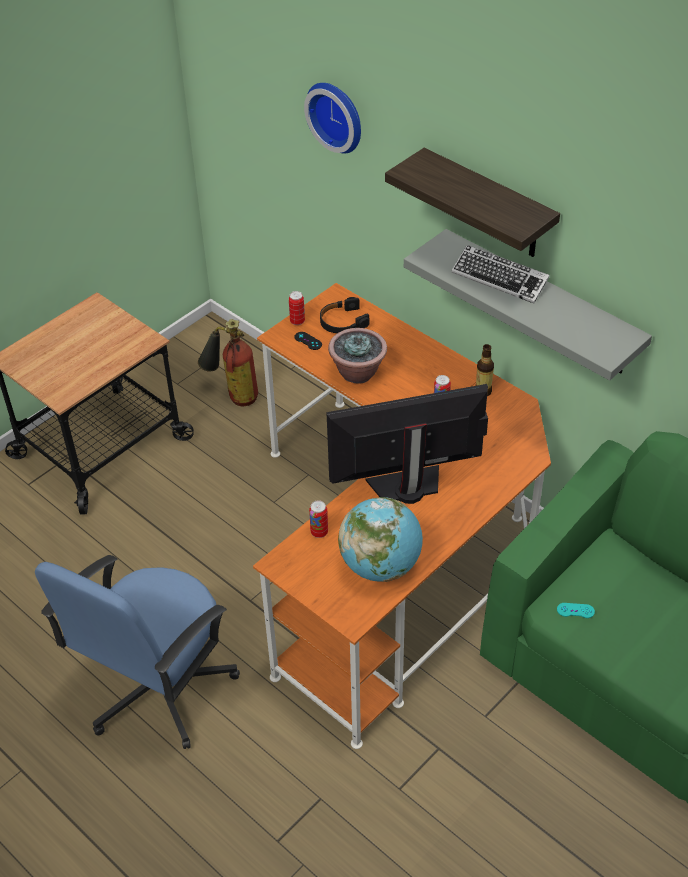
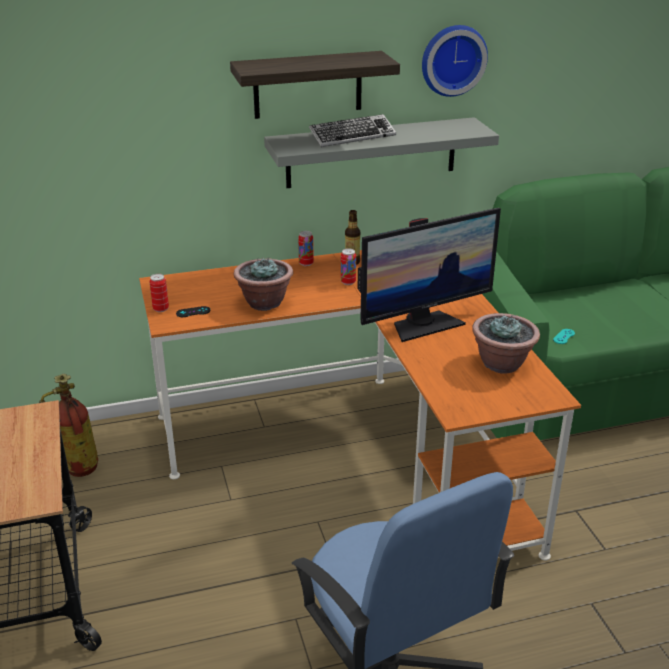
camera: 60 degrees left, 15 degrees down
(319, 532) = (436, 380): can -> can (306, 263)
(337, 115) = (115, 81): wall clock -> wall clock (452, 59)
(343, 322) = (193, 290): black headphones -> none
(381, 565) = (502, 364): globe -> potted plant
(407, 487) = (423, 324): monitor -> monitor turned 135 degrees counterclockwise

